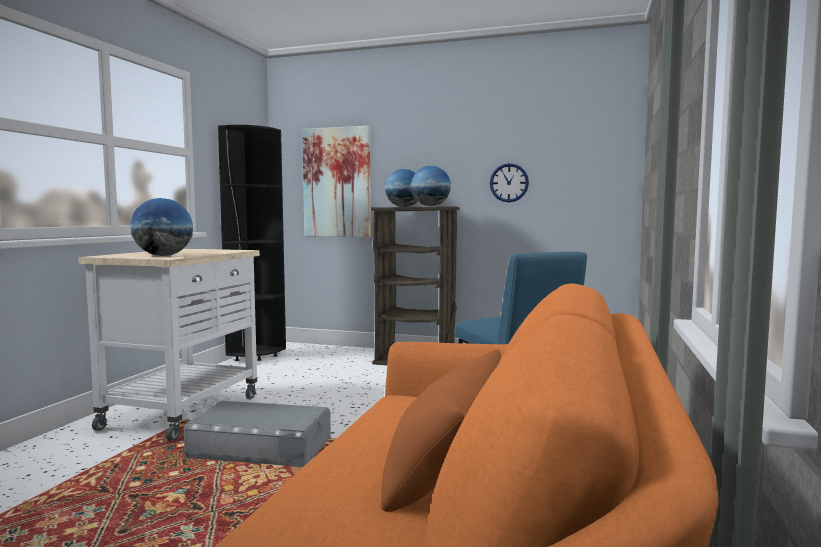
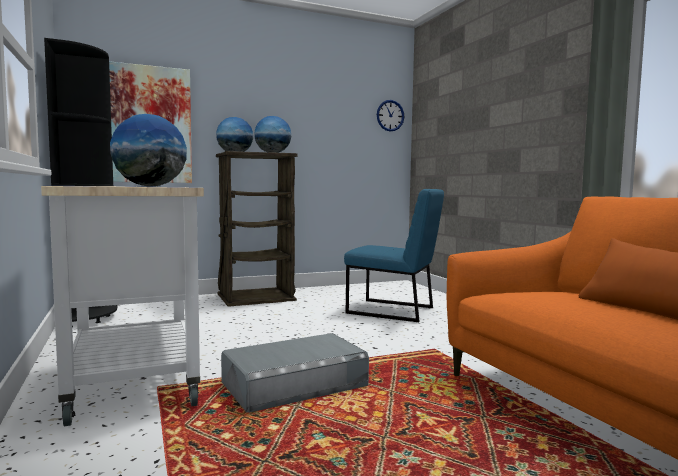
camera: 40 degrees left, 0 degrees up
(509, 182) = (320, 137): wall clock -> wall clock (390, 115)

